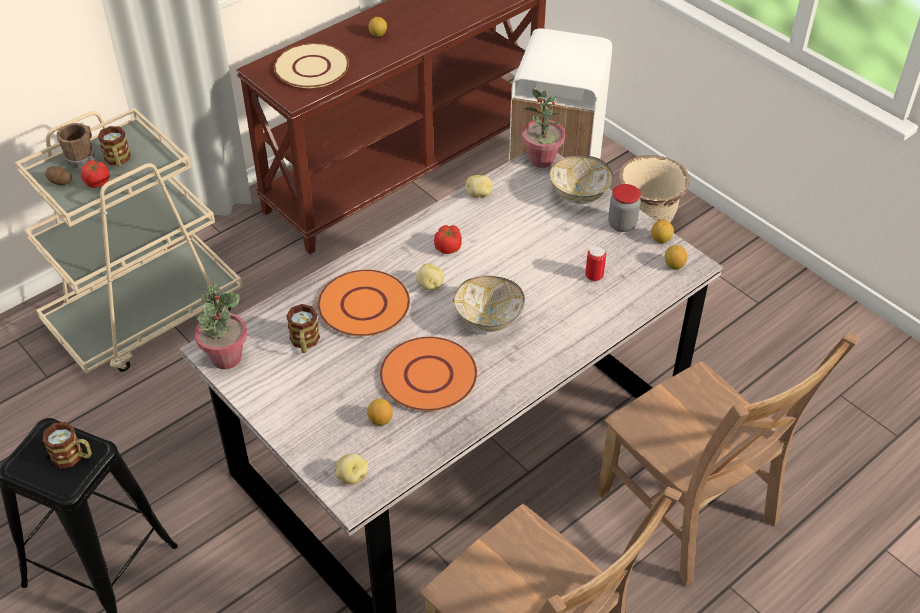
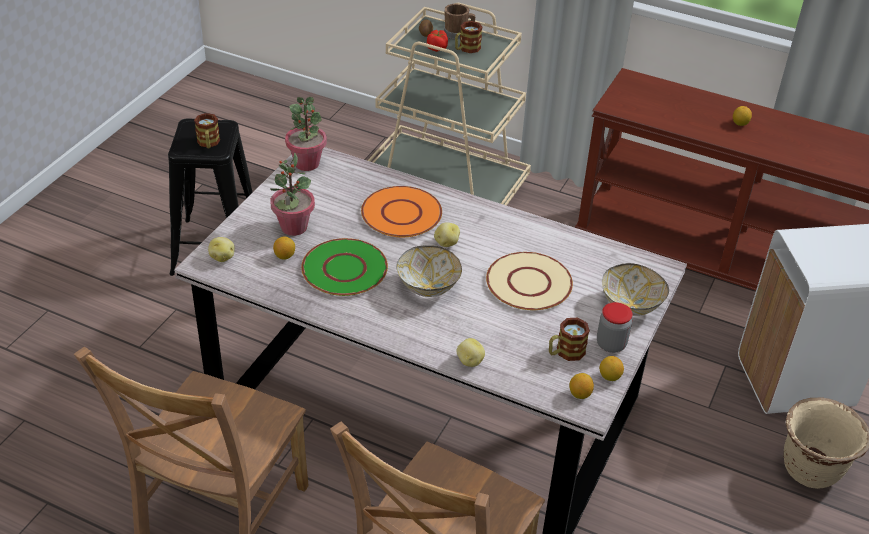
camera: 65 degrees right, 5 degrees down
(304, 343) = (343, 195): mug -> mug (565, 352)
(311, 67) = (659, 102): beige plate -> beige plate (528, 282)
(428, 375) = (345, 269): orange plate -> green plate
(448, 247) = (499, 241): tomato -> none
(479, 194) = (580, 242): potato -> potato (469, 361)
(541, 159) = (660, 269): potted plant -> potted plant (293, 227)
(594, 276) = (525, 340): can -> none

